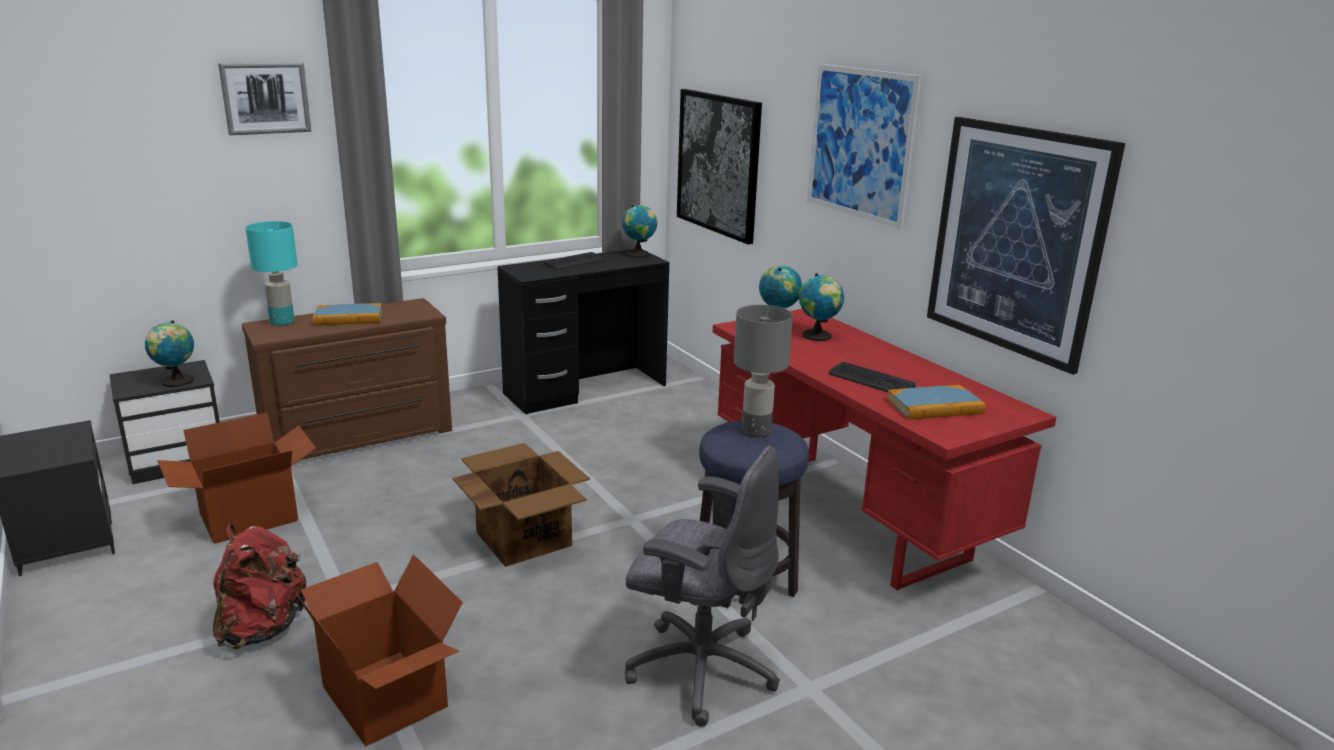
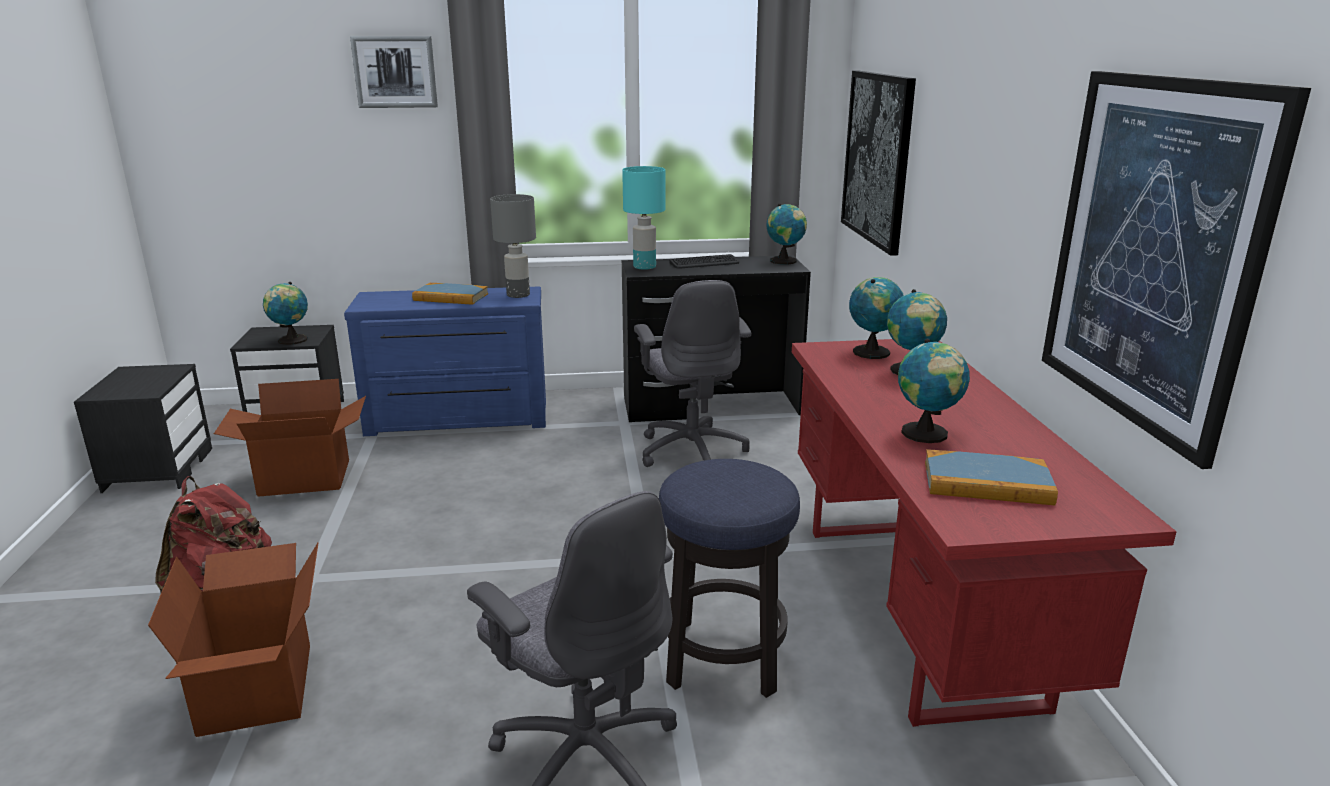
camera: 25 degrees right, 0 degrees up
(282, 322) = (391, 294): turquoise table lamp -> turquoise table lamp (644, 266)
(359, 437) = (458, 420): brown dresser -> blue dresser
(523, 538) = (522, 552): cardboard box -> none
(599, 429) = (692, 450): none -> grey office chair
(755, 431) = (738, 474): grey table lamp -> grey table lamp (518, 295)
(860, 143) = (997, 121): picture -> none
(870, 380) = (927, 434): keyboard -> globe

